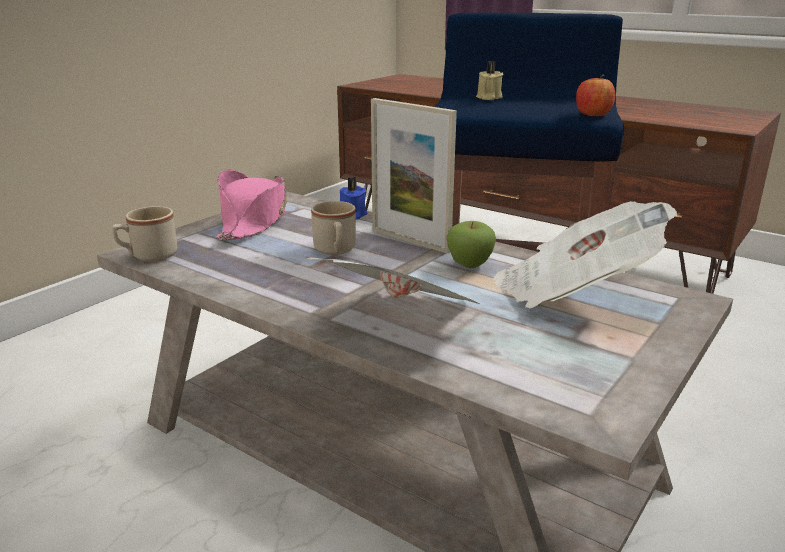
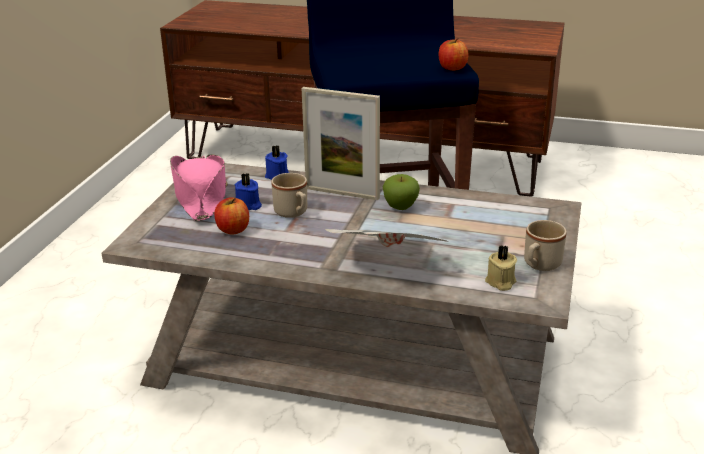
camera: 20 degrees left, 5 degrees up
(148, 256) = (148, 246): beige mug -> beige mug (539, 265)
(252, 256) = (233, 229): none -> apple
(293, 236) = (248, 205): none -> blue candle
(488, 98) = (359, 56): beige candle -> beige candle (500, 282)
(573, 292) = (483, 216): newspaper -> none

